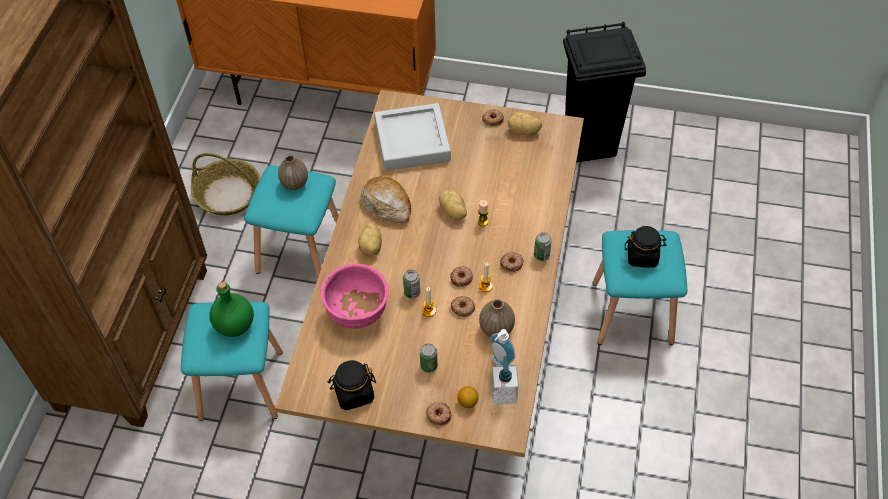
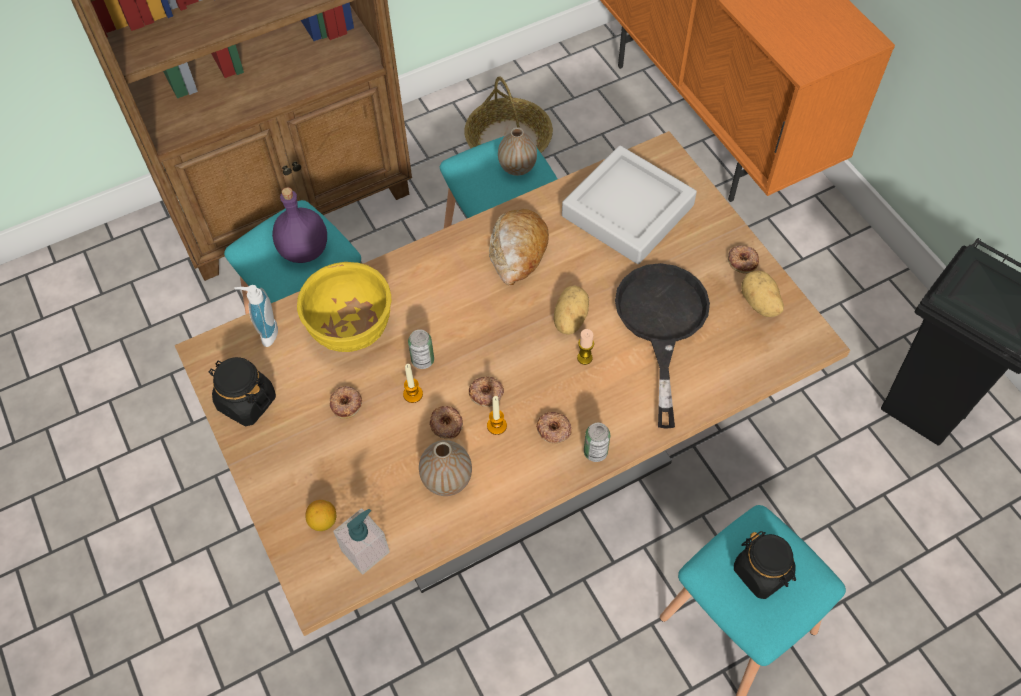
camera: 50 degrees right, 5 degrees up
(235, 326) = (304, 251): green bottle -> purple bottle
(357, 313) = (351, 330): pink bowl -> yellow bowl
(371, 246) = (449, 278): potato -> none
(429, 366) = (339, 447): can -> none
(438, 415) = (283, 503): donut -> donut (346, 403)
(495, 177) = (661, 324): none -> black frying pan
(499, 365) = (400, 518): soap dispenser -> soap dispenser (265, 333)

